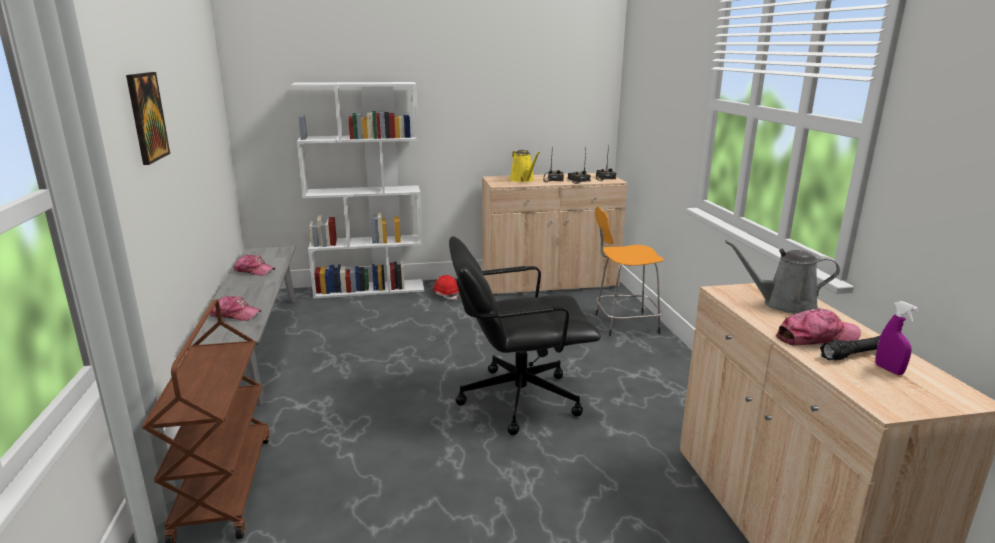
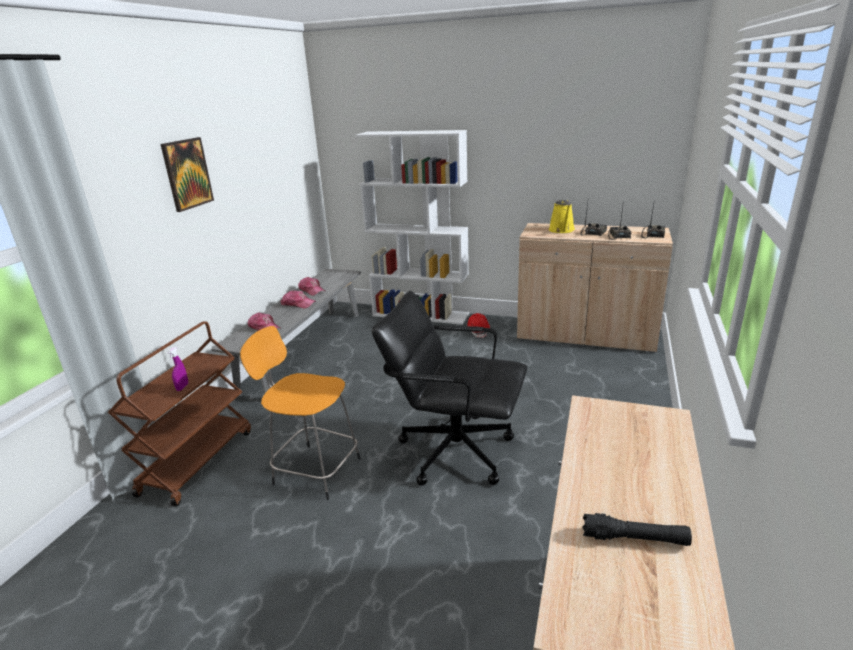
camera: 30 degrees right, 5 degrees up
(624, 324) = (625, 396): orange stool -> orange stool (314, 470)
(784, 305) = (638, 443): grey watering can -> none
(816, 337) = (615, 500): cap -> cap (298, 304)
(889, 369) = (647, 575): purple spray bottle -> purple spray bottle (182, 387)

